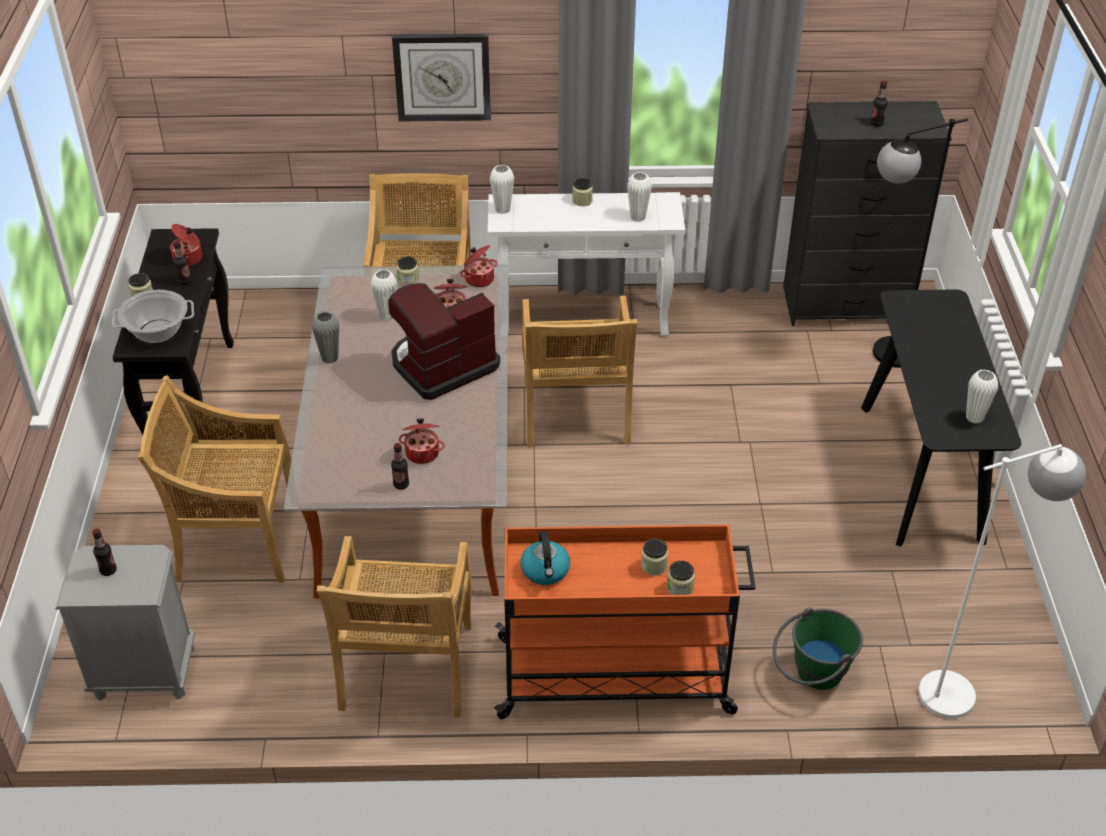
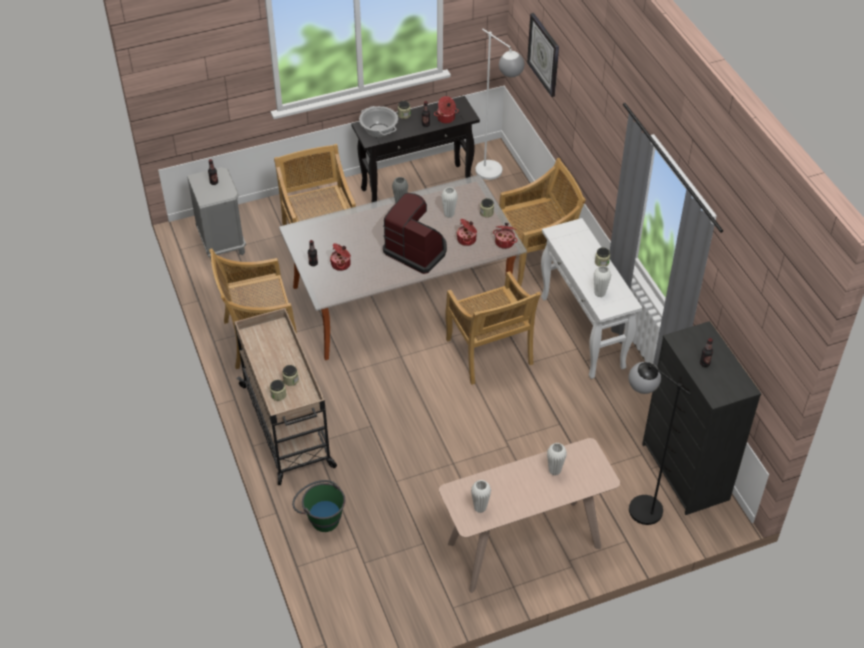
camera: 70 degrees right, 5 degrees up
(442, 77) = (595, 135): wall clock -> wall clock (544, 54)
(502, 209) = (569, 228): white vase -> white vase (554, 471)
(545, 571) = (270, 337): kettle -> none
(576, 414) = (489, 353): beige chair -> beige chair turned 90 degrees counterclockwise
(617, 676) = (287, 427): orange cart -> beige cart
(921, 472) = (524, 546): black console table -> beige console table
(963, 689) = (338, 596): white floor lamp -> white floor lamp (495, 175)

